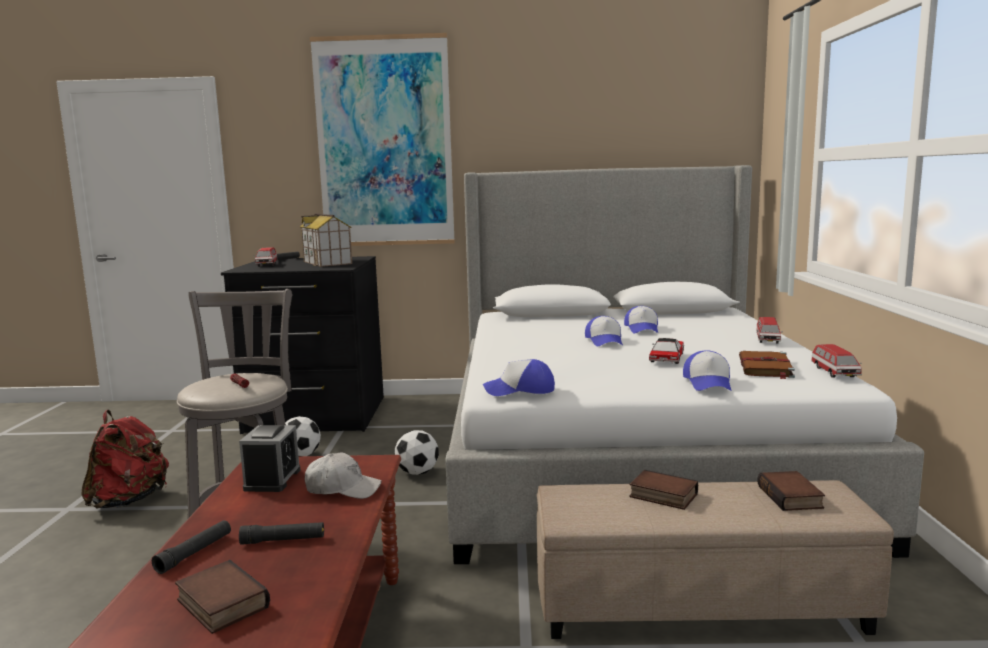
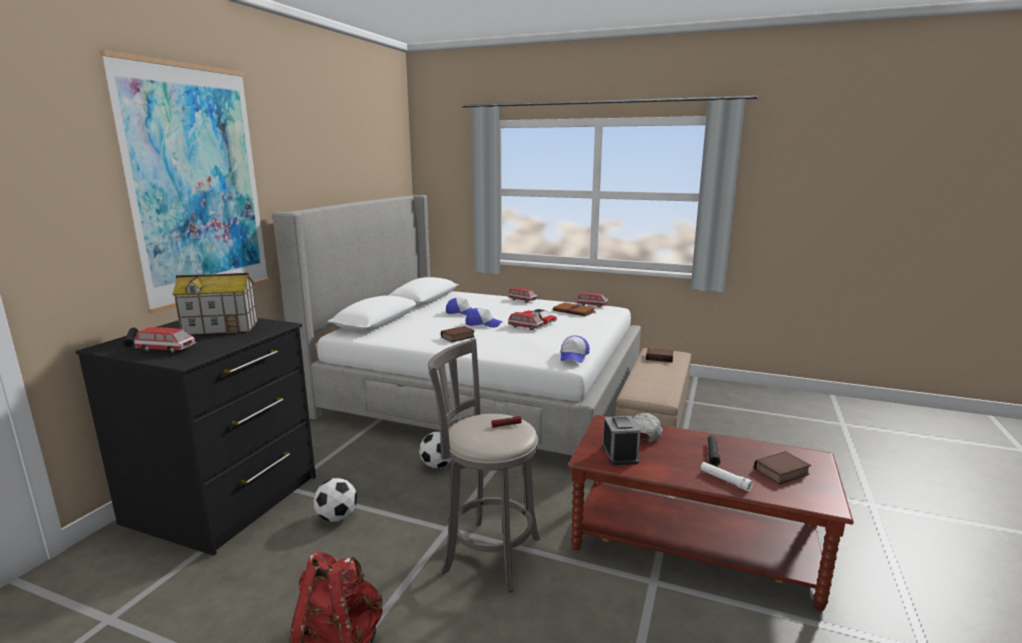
camera: 70 degrees left, 5 degrees up
(195, 553) = (725, 480): black flashlight -> white flashlight
(272, 479) = (620, 454): alarm clock -> alarm clock turned 60 degrees clockwise
(622, 356) = (525, 327): none -> toy car
(662, 496) = (648, 377): book -> book (458, 337)
(708, 383) = (592, 324): cap -> none

